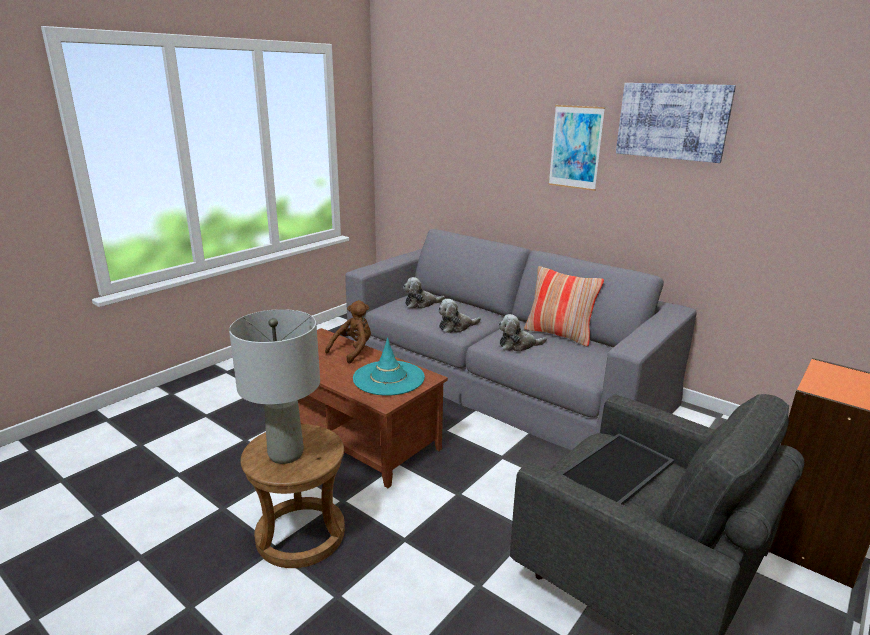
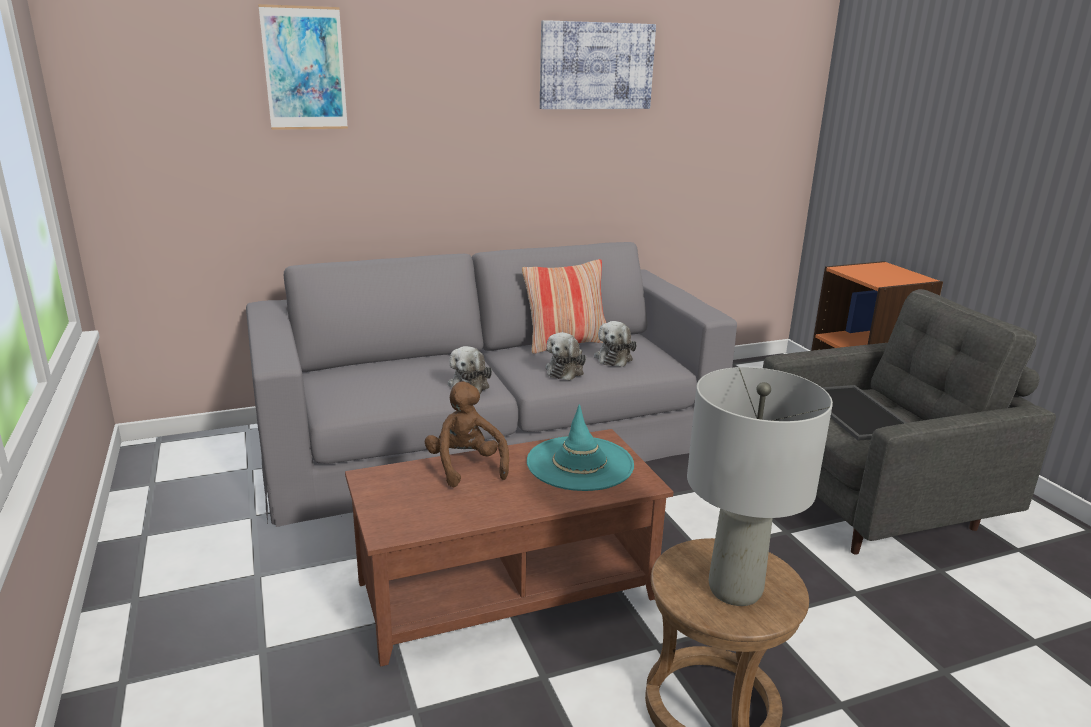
camera: 60 degrees left, 0 degrees up
(421, 304) = (367, 381): plush toy -> plush toy (614, 357)
(575, 147) = (484, 107): picture -> picture (304, 69)

